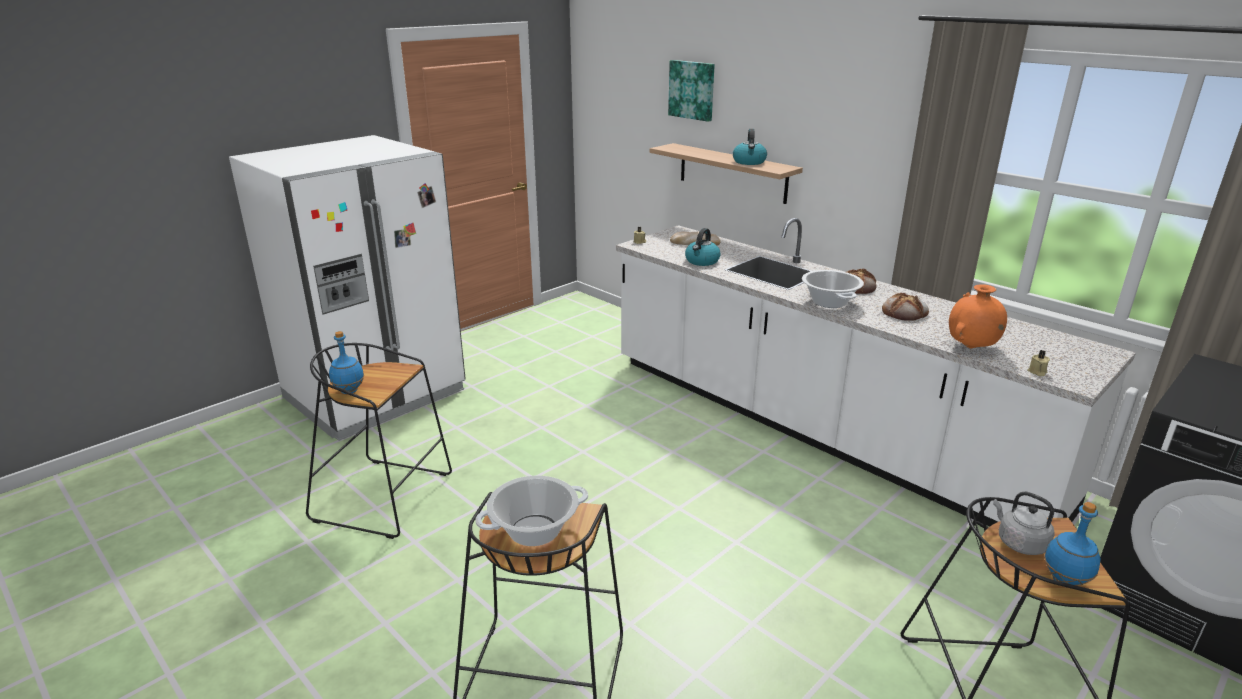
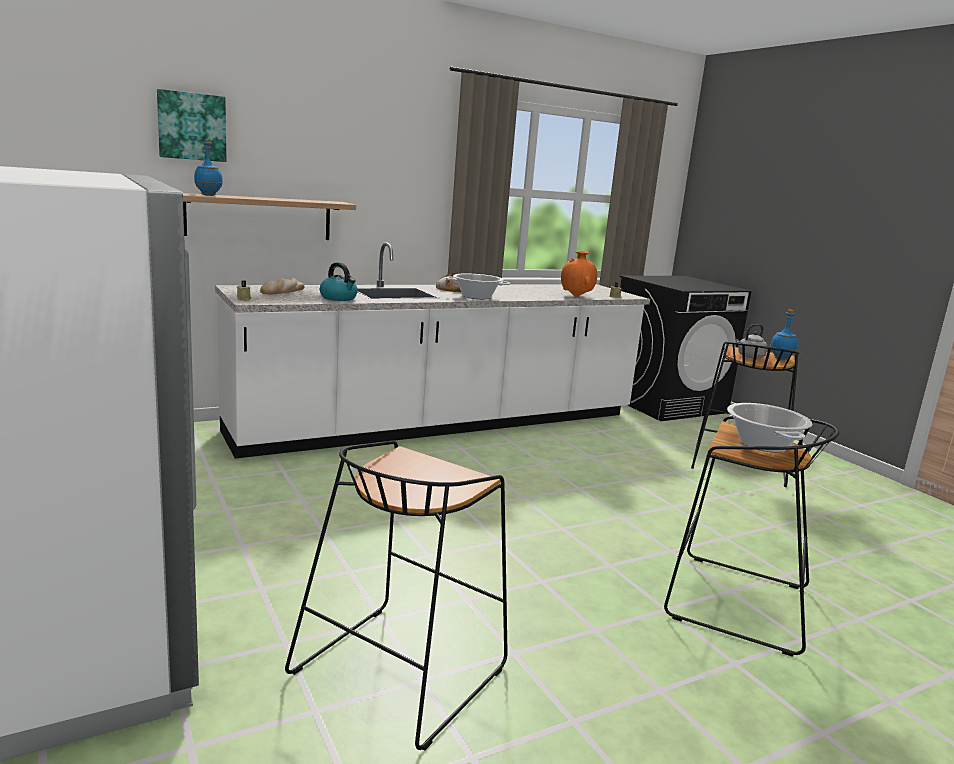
camera: 75 degrees left, 10 degrees down
(349, 391) = (443, 492): blue bottle -> blue bottle (208, 195)
(749, 162) = (300, 200): kettle -> none
(904, 312) = (510, 292): bread -> none

